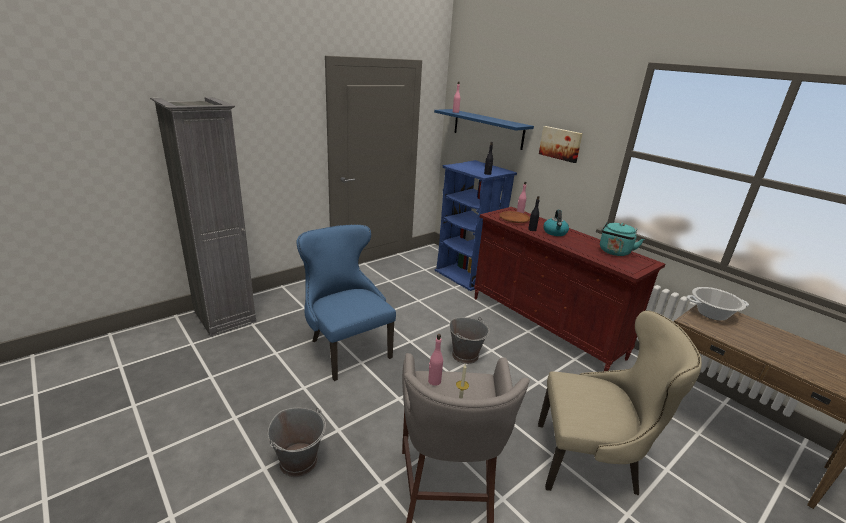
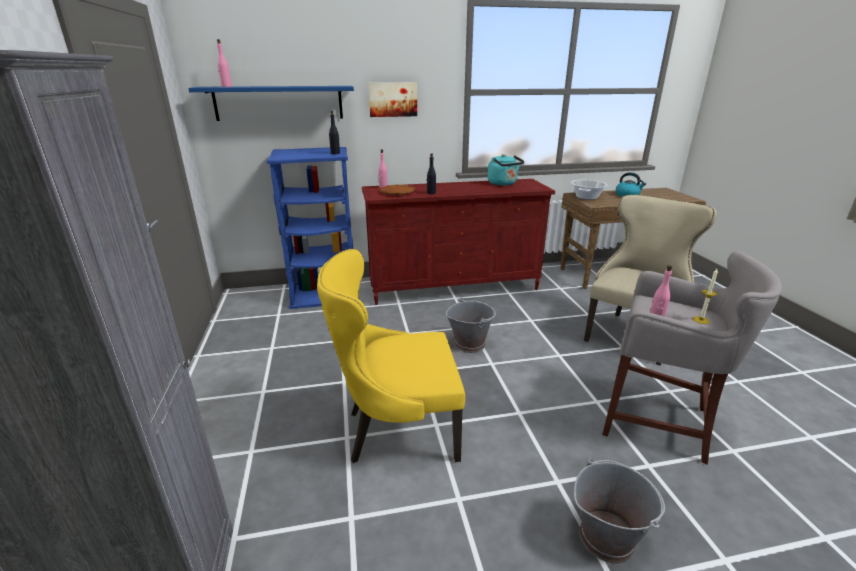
camera: 60 degrees left, 0 degrees up
(346, 348) = (397, 431): blue chair -> yellow chair
(555, 232) = (446, 188): kettle -> kettle (627, 195)

